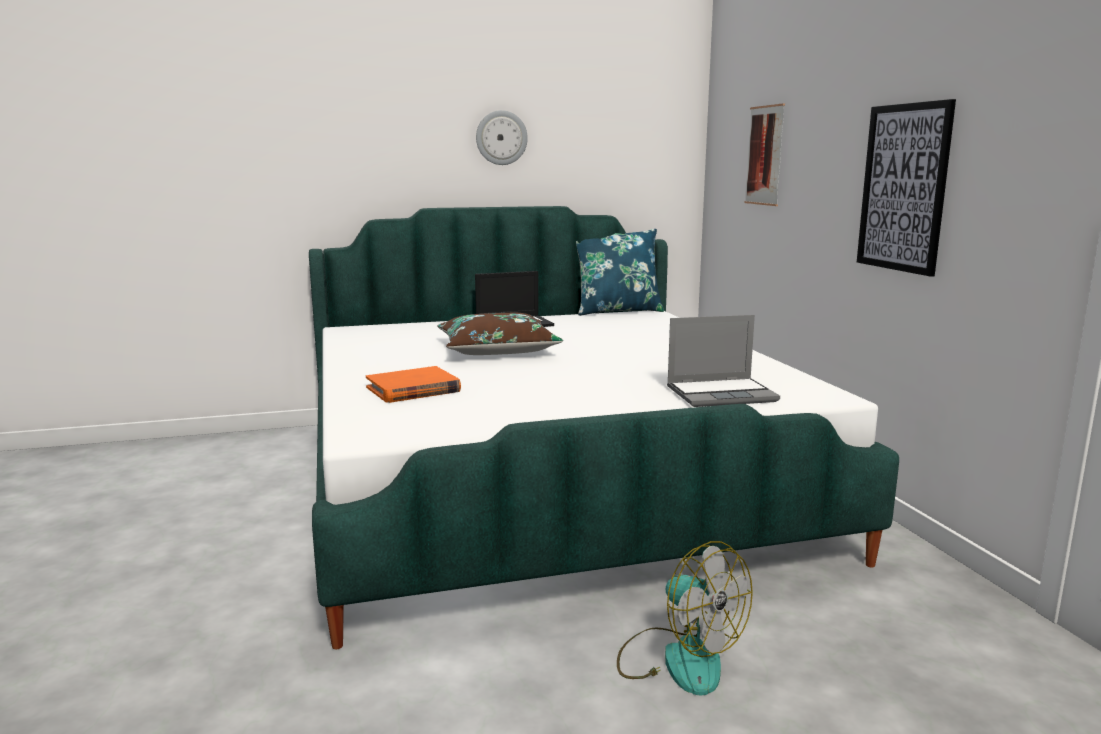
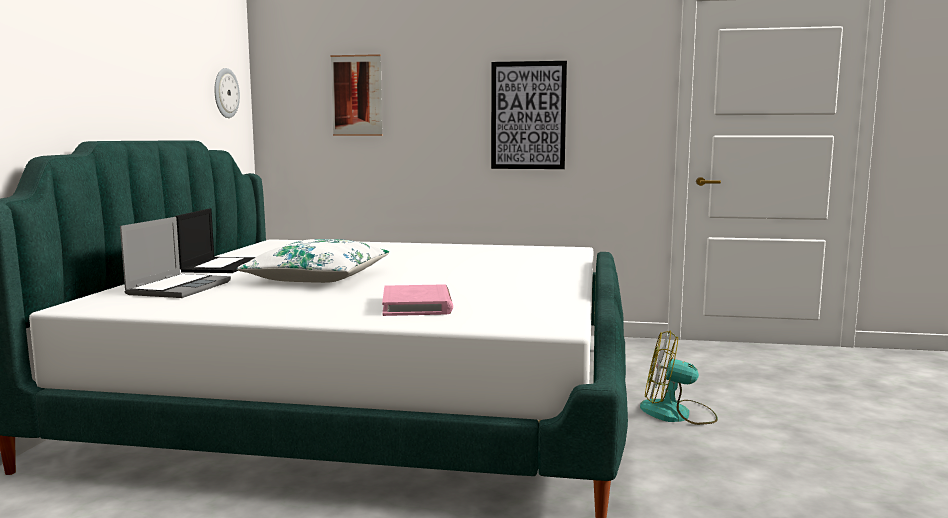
camera: 65 degrees left, 5 degrees down
(413, 389) = (417, 305): orange book -> pink book
(497, 350) = (318, 278): brown pillow -> white pillow
(501, 138) = (130, 61): wall clock -> wall clock (225, 93)
(617, 311) = (246, 245): blue pillow -> none
(678, 659) = (677, 414): fan -> fan turned 150 degrees counterclockwise
(722, 394) = (541, 259): laptop -> laptop (179, 288)

